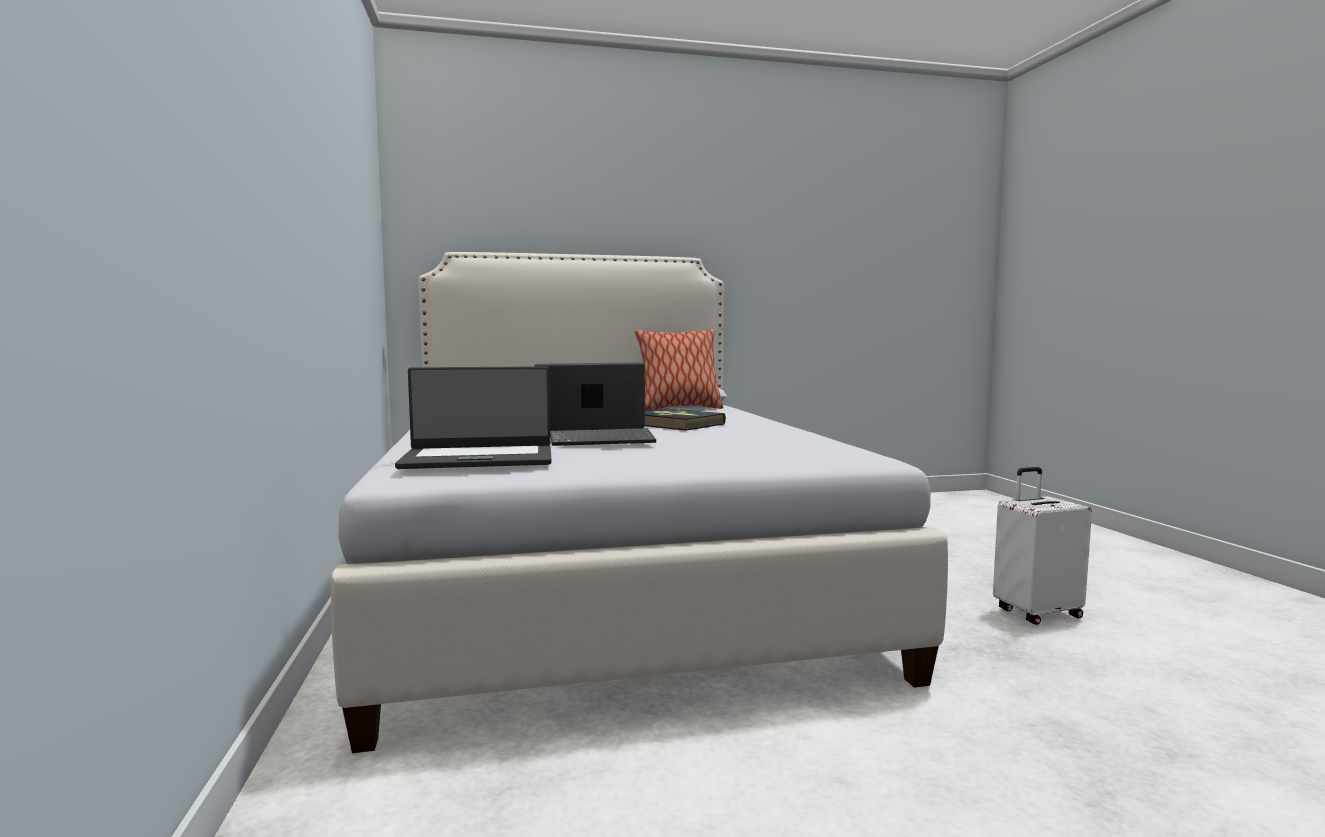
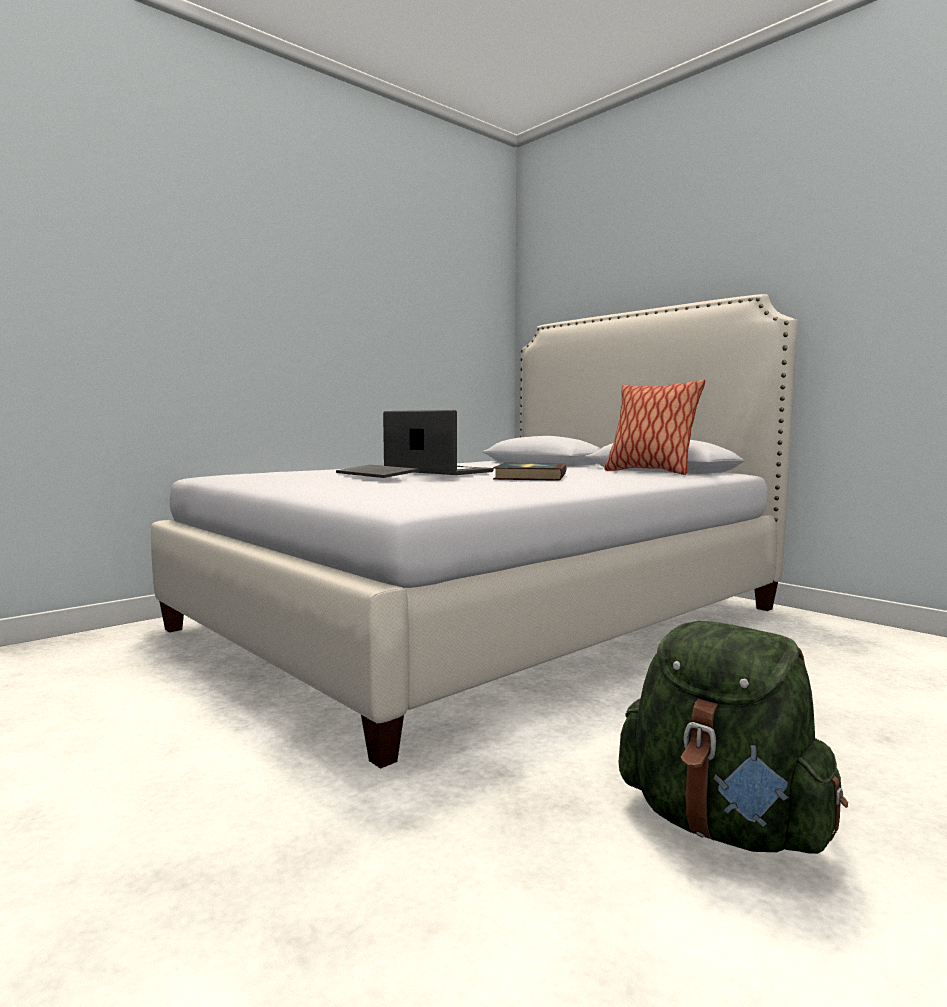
camera: 60 degrees right, 0 degrees up
(478, 458) = (263, 472): laptop -> none
(1036, 613) = (723, 825): white suitcase -> green backpack

